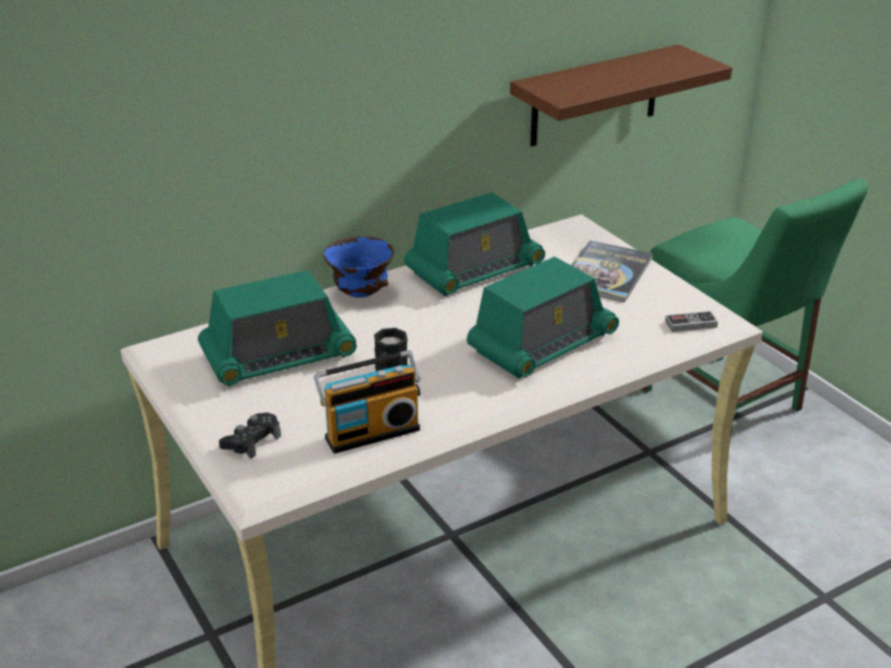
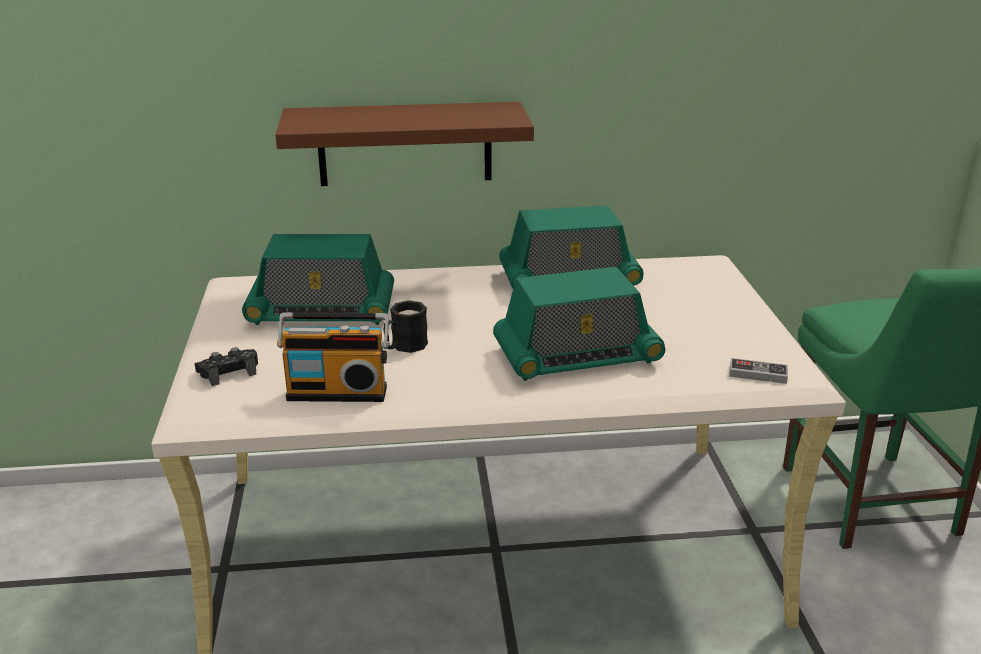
camera: 25 degrees right, 5 degrees down
(359, 294) = (442, 278): blue bowl -> none
(595, 96) = (755, 129): brown shelf -> brown shelf (405, 144)
(606, 272) = (704, 308): book -> none

